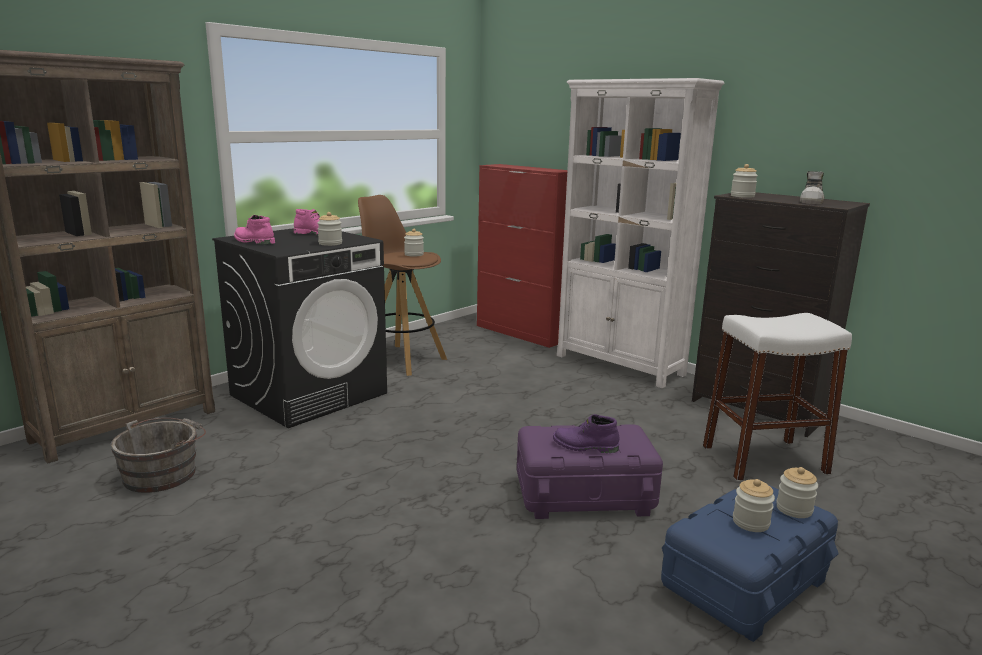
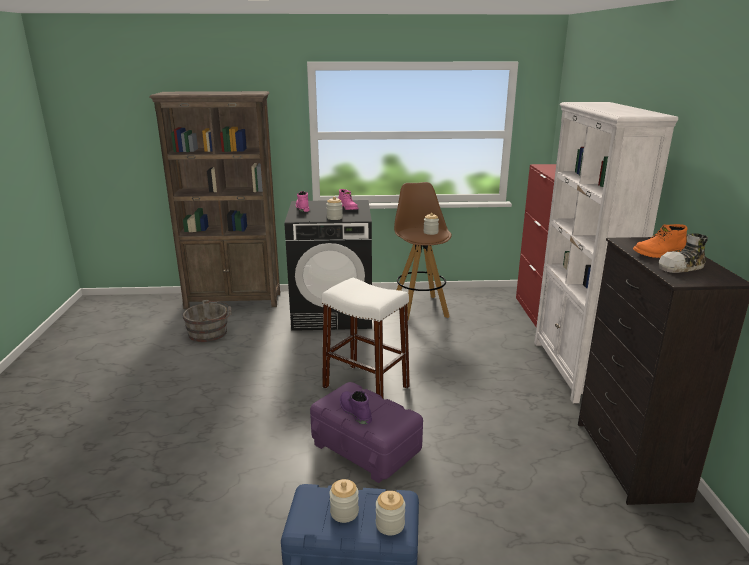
camera: 45 degrees right, 5 degrees up
(742, 196) = (630, 244): jar -> none
(764, 459) = (543, 498): white stool -> white stool (366, 387)
(775, 198) = (659, 254): none -> orange boot

